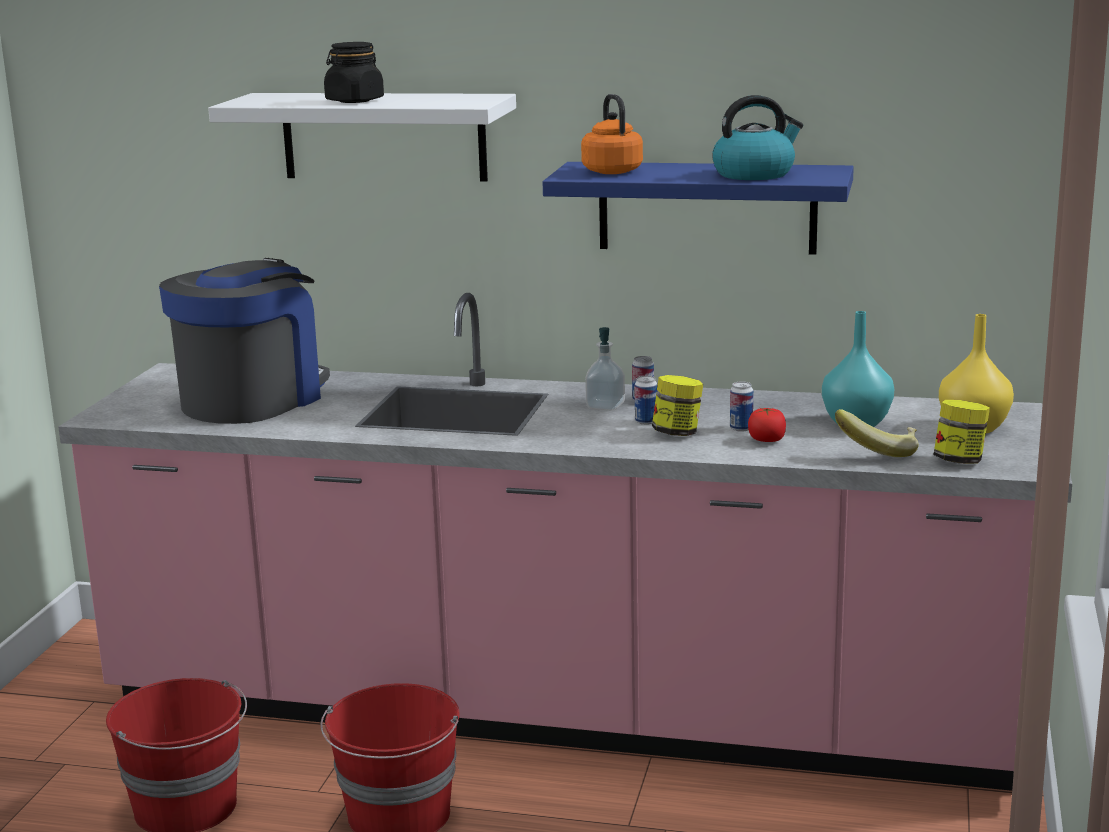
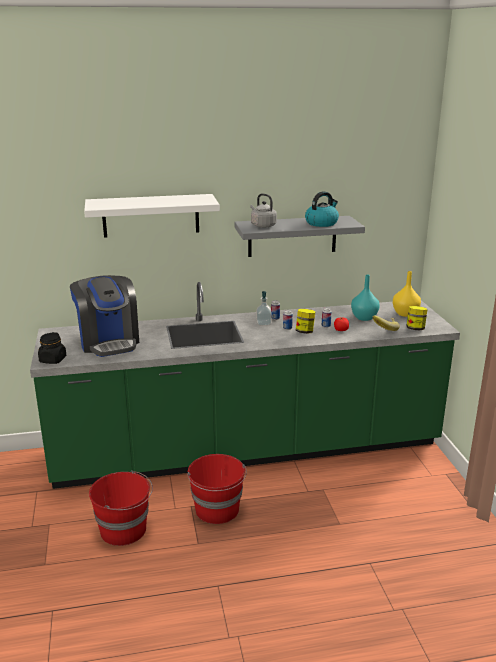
camera: 25 degrees left, 5 degrees up
(253, 399) = (108, 341): coffee machine -> coffee machine turned 150 degrees clockwise
(354, 101) = (149, 202): black jar -> black jar (53, 360)
(562, 715) = (248, 451): pink counter -> green counter
(611, 171) = (262, 225): orange kettle -> grey kettle
(707, 207) = (292, 236): blue shelf -> grey shelf

